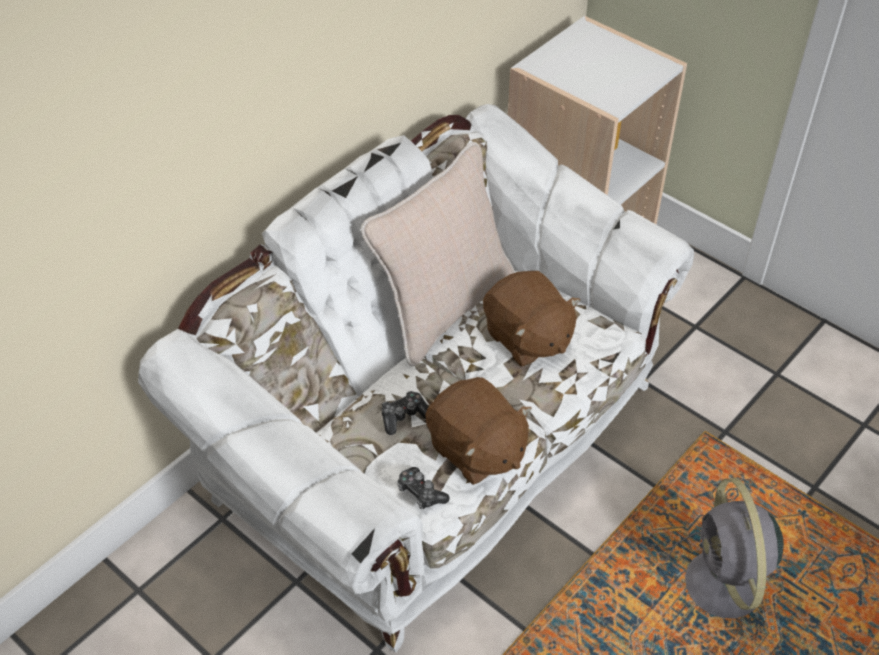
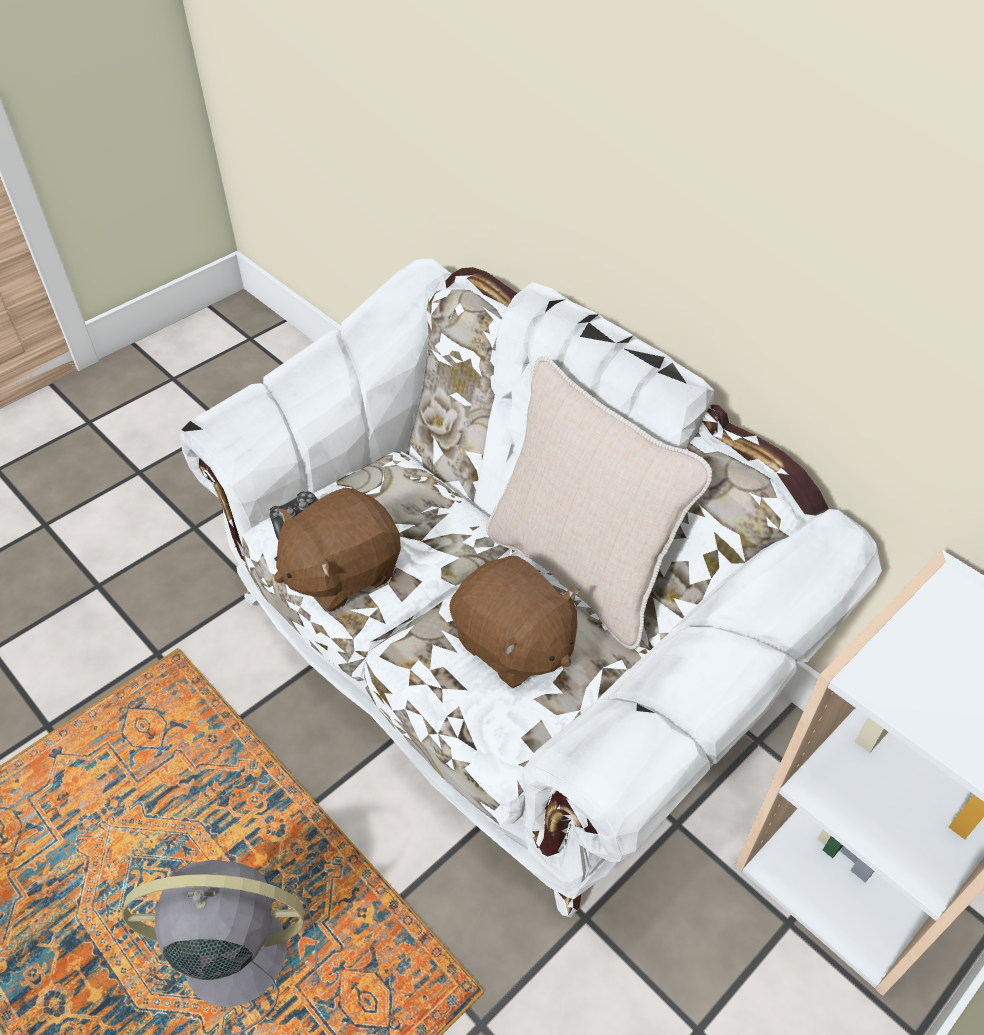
camera: 95 degrees right, 0 degrees up
(404, 416) = (405, 515): game controller -> none
(527, 338) = (513, 645): brown plush toy -> brown plush toy turned 105 degrees counterclockwise

